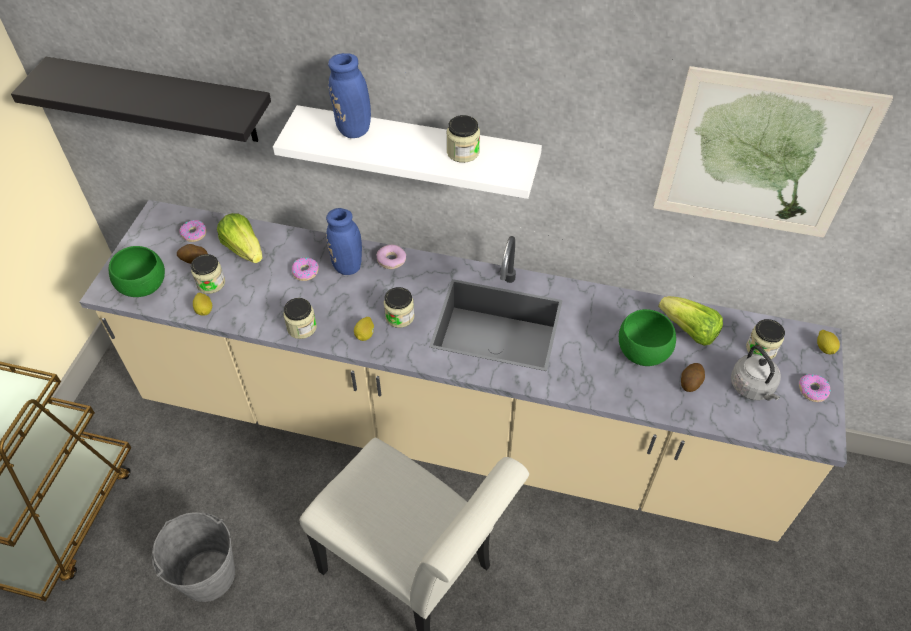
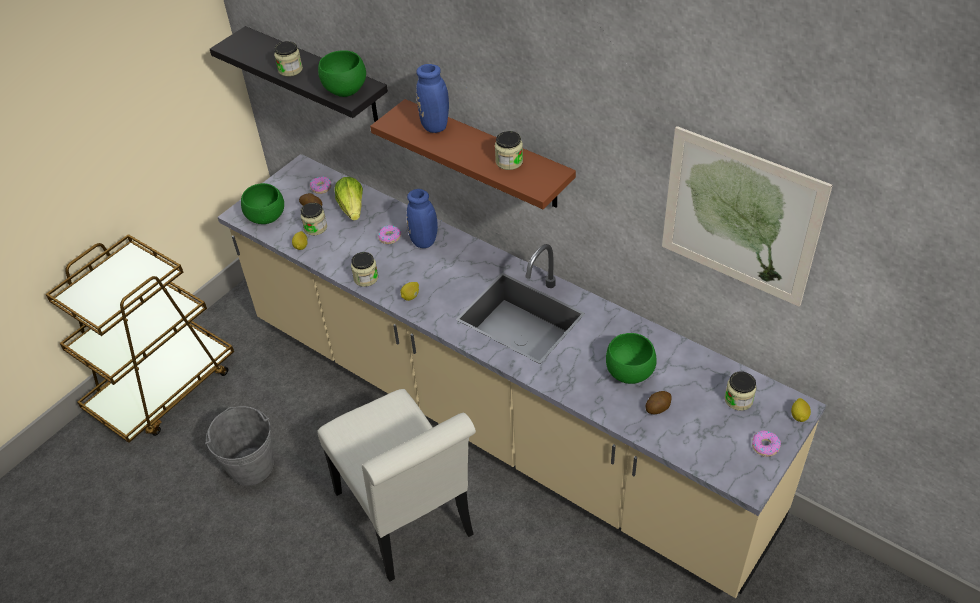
camera: 25 degrees right, 5 degrees down
(222, 111) = (345, 91): none -> green bowl
(391, 260) = (461, 245): donut -> none
(399, 316) = (444, 290): jar -> jar (290, 69)
(417, 150) = (487, 155): white shelf -> brown shelf
(688, 331) = (681, 367): lettuce -> none
(752, 388) = (711, 428): grey kettle -> none

